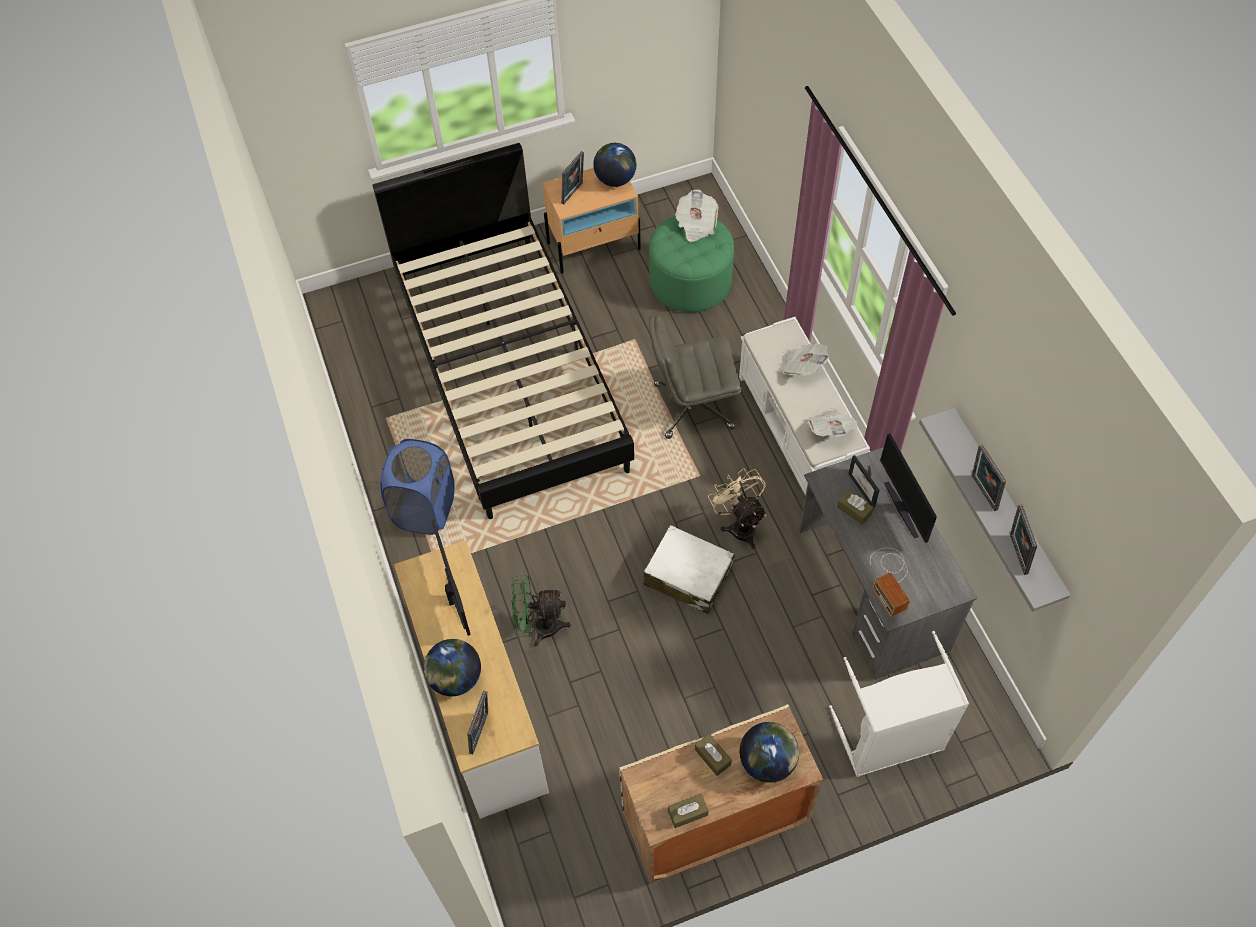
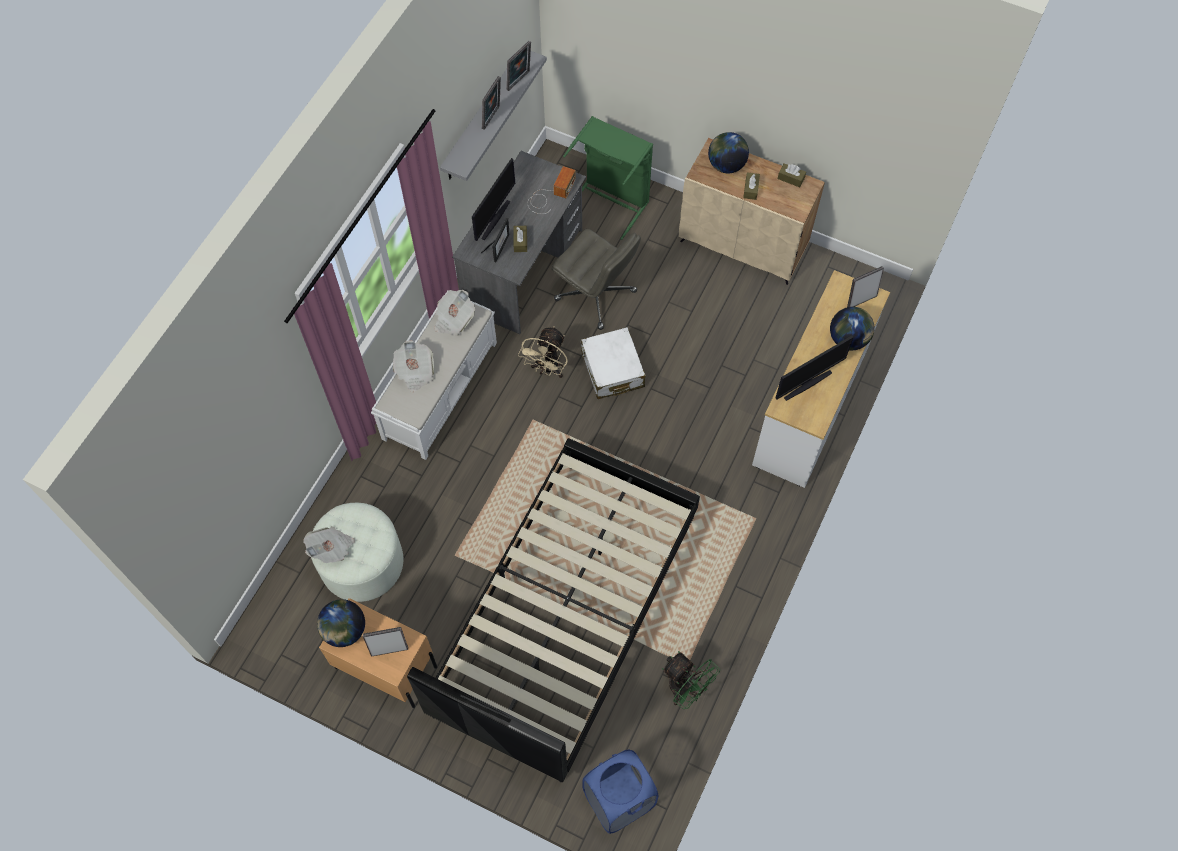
camera: 135 degrees left, 5 degrees up
(425, 509) = (726, 565): blue laundry basket -> blue laundry basket (618, 800)
(454, 598) = (806, 384): monitor -> monitor turned 150 degrees counterclockwise
(539, 627) = (731, 421): green fan -> green fan (685, 689)
(690, 282) = (362, 563): green ottoman -> white ottoman
(692, 406) = (479, 468): grey office chair -> grey office chair (596, 296)
(890, 740) = (611, 201): white laundry basket -> green laundry basket

